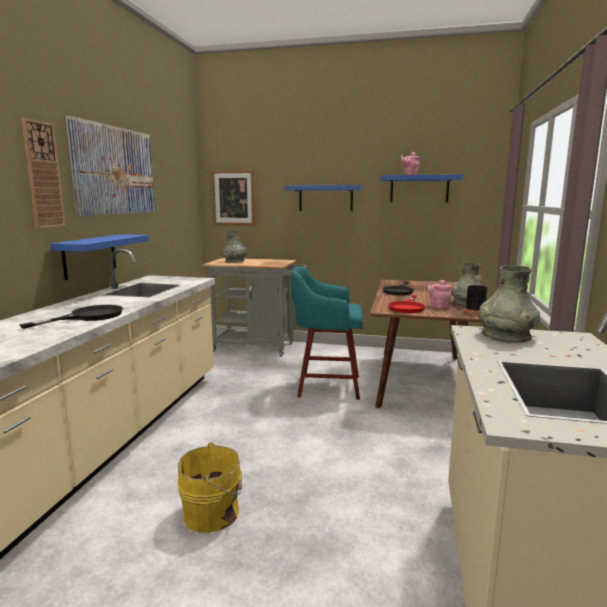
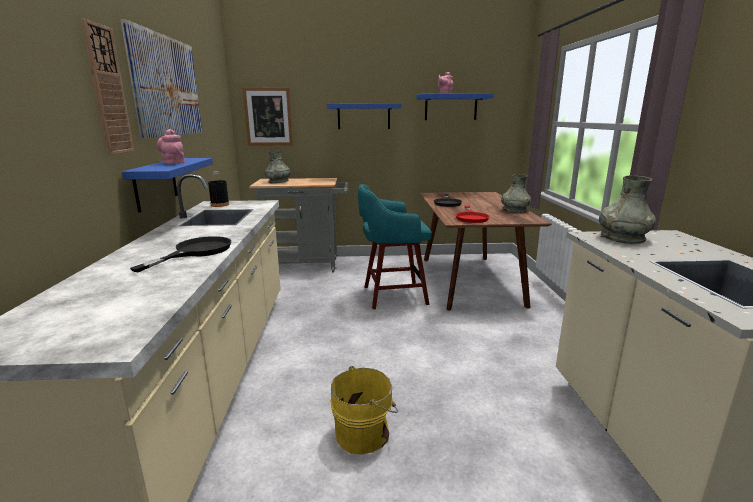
camera: 15 degrees left, 5 degrees up
(438, 306) = (495, 214): pink teapot -> pink teapot (173, 163)
(475, 311) = (529, 217): black bottle -> black bottle (220, 205)

